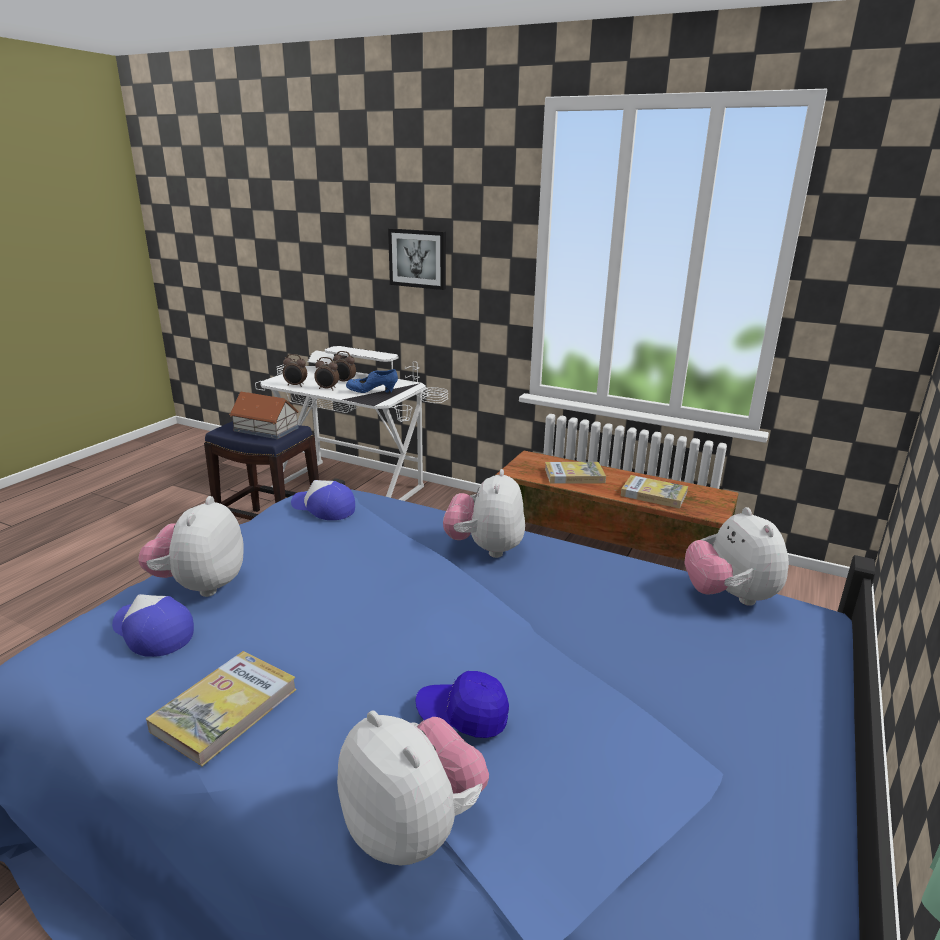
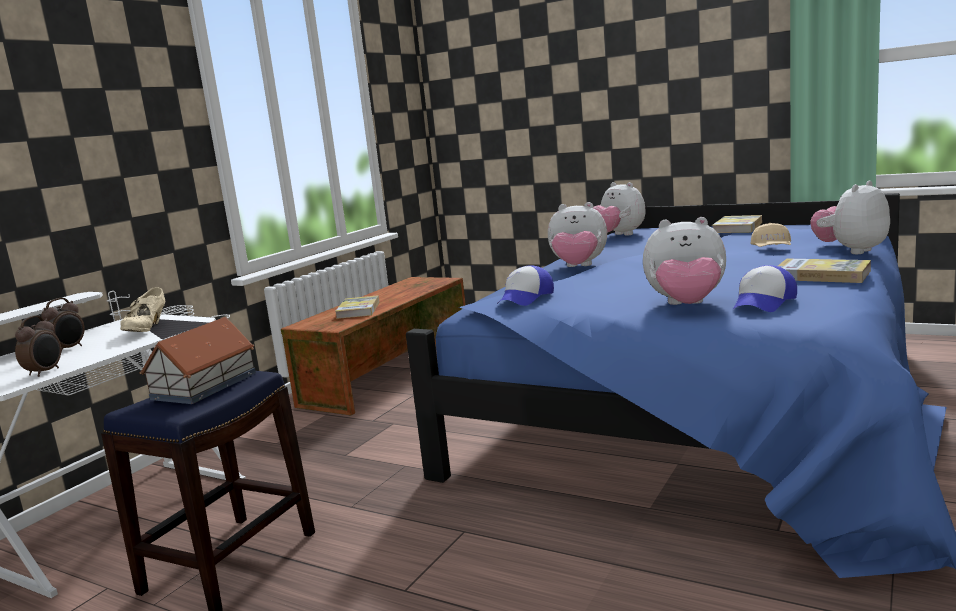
camera: 85 degrees left, 10 degrees down
(327, 389) = (96, 352): alarm clock -> none
(372, 392) = (146, 330): blue shoe -> beige shoe
(418, 258) = (70, 147): picture -> none
(463, 716) = (772, 249): blue cap -> beige cap
(653, 494) = (407, 291): book -> book (737, 227)
(729, 597) = (618, 235): plush toy -> plush toy turned 60 degrees clockwise

